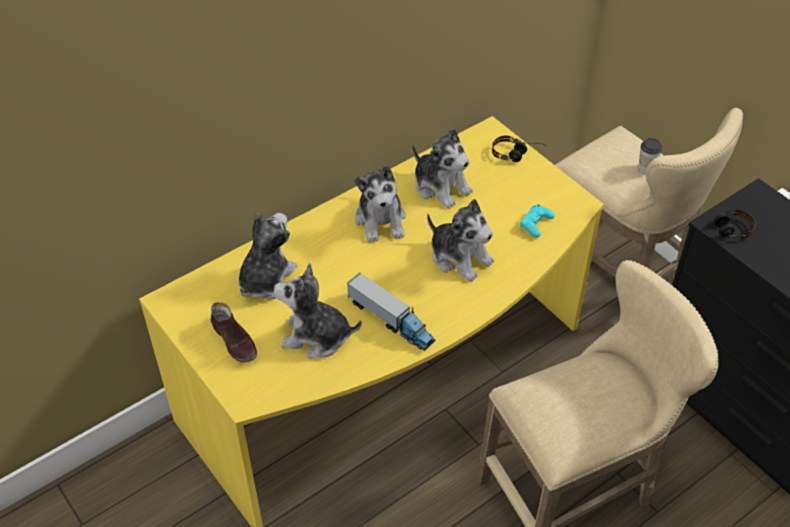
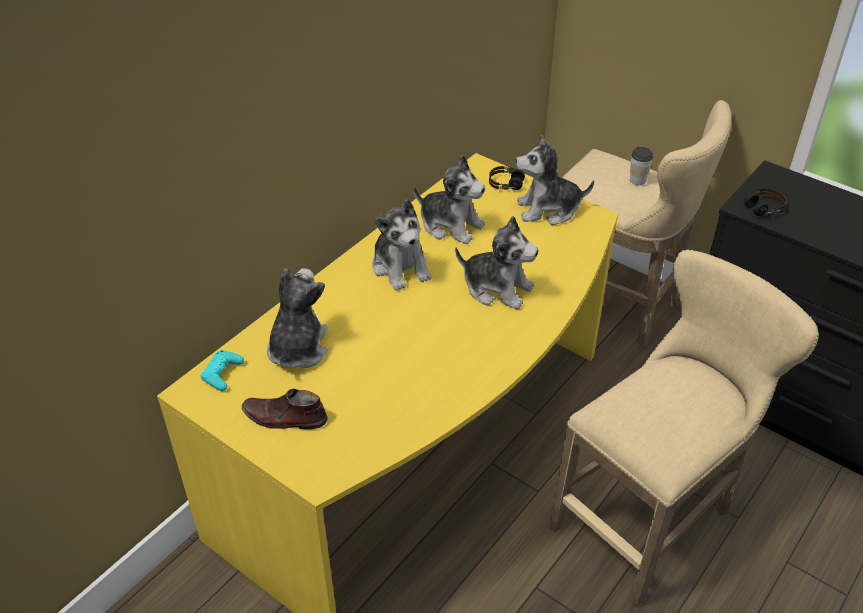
camera: 15 degrees left, 5 degrees down
(235, 341) = (284, 418): brown shoe -> brown shoe turned 150 degrees clockwise
(316, 337) = (375, 396): plush toy -> plush toy (548, 210)
(391, 320) = (449, 363): toy truck -> none
(536, 224) = (560, 243): turquoise game controller -> turquoise game controller (222, 374)

